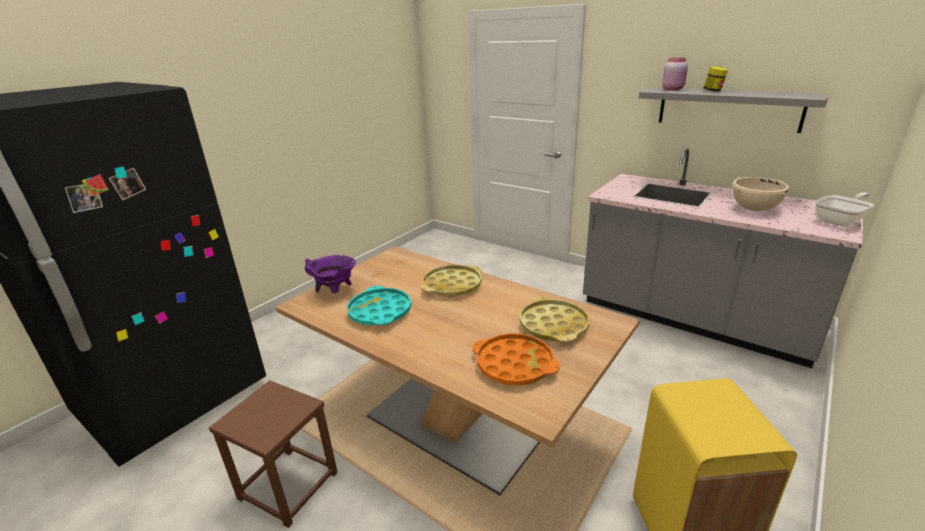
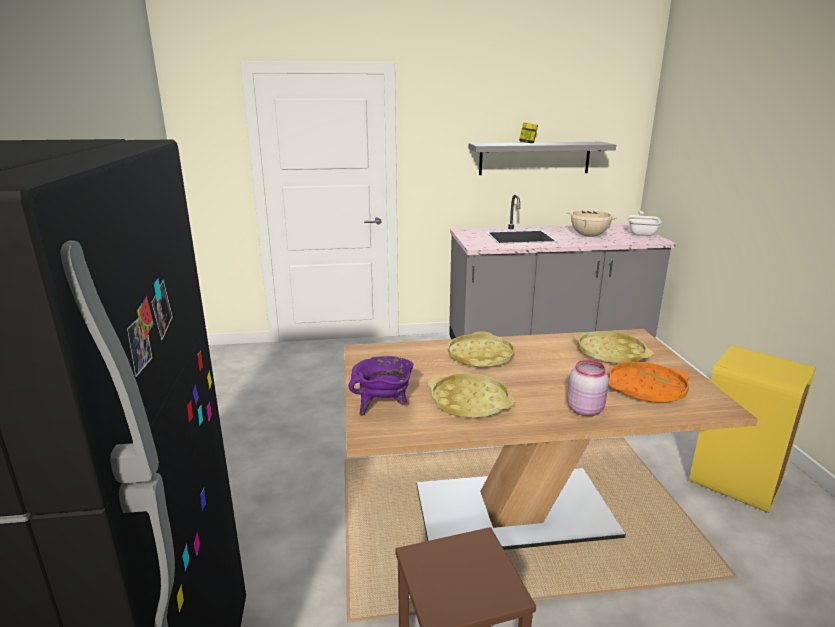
camera: 45 degrees left, 5 degrees down
(380, 312) = (469, 402): turquoise tray -> yellow tray
(673, 89) = (494, 143): pink jar -> pink jar (585, 409)

